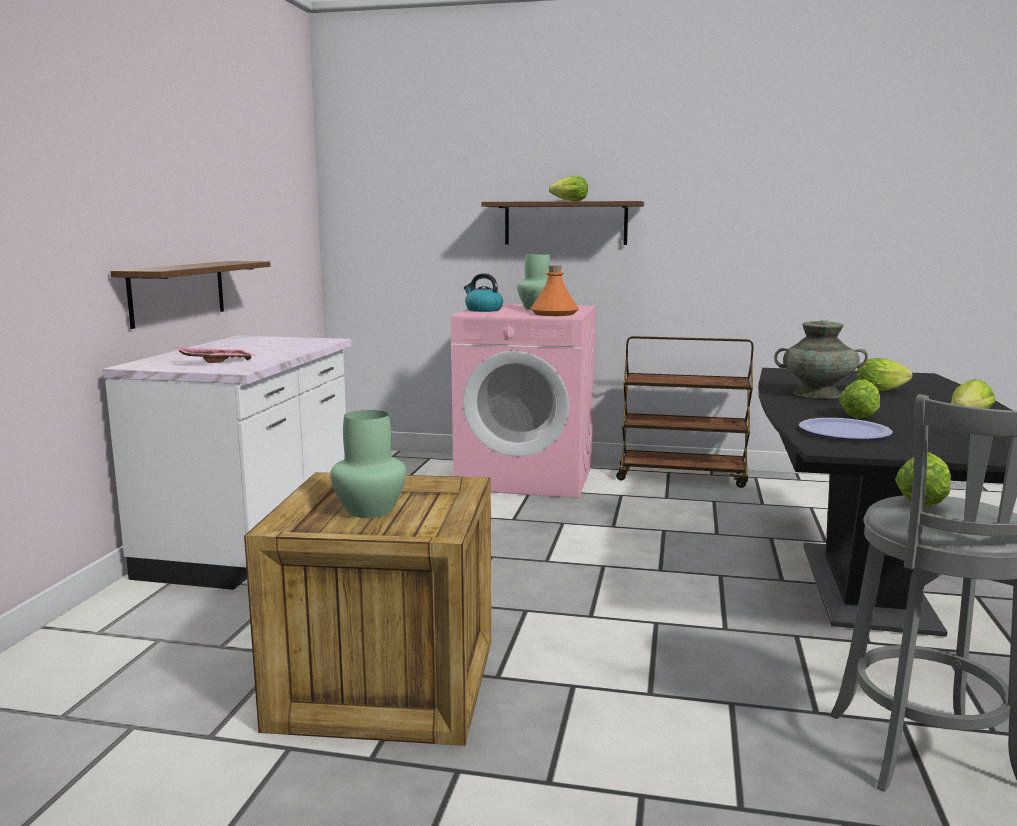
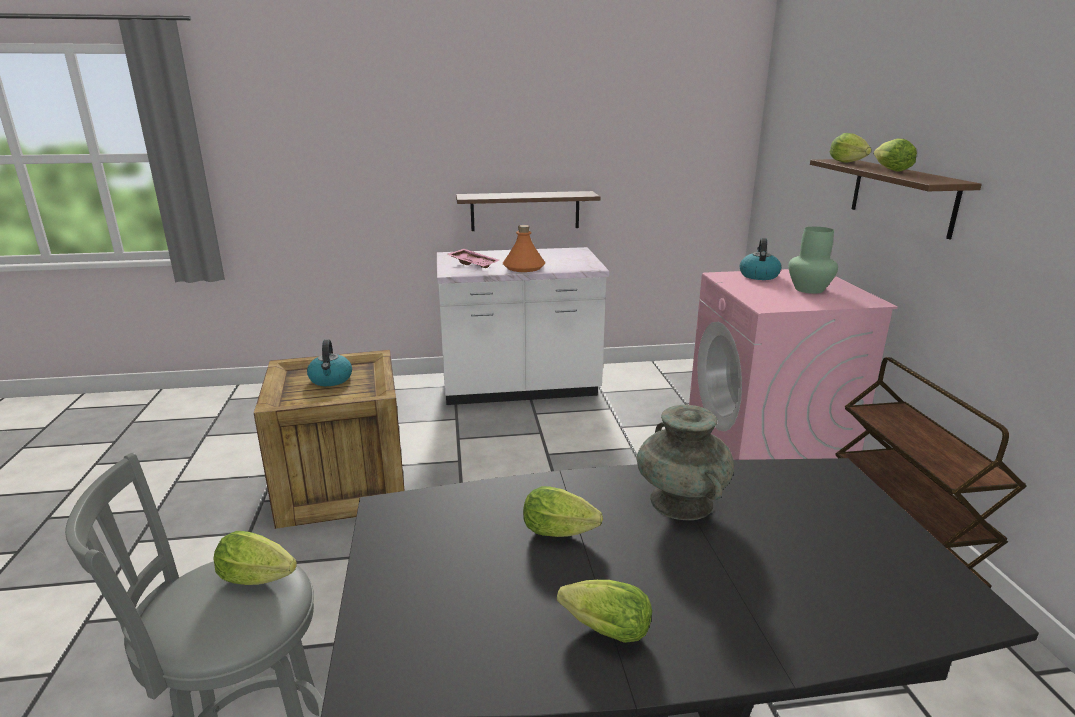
camera: 70 degrees right, 10 degrees up
(369, 510) = (331, 379): green vase -> kettle
(554, 314) = (775, 300): orange bottle -> orange bottle (524, 267)
(844, 432) = (466, 519): plate -> none
(883, 390) = (765, 558): lettuce -> lettuce (849, 163)

